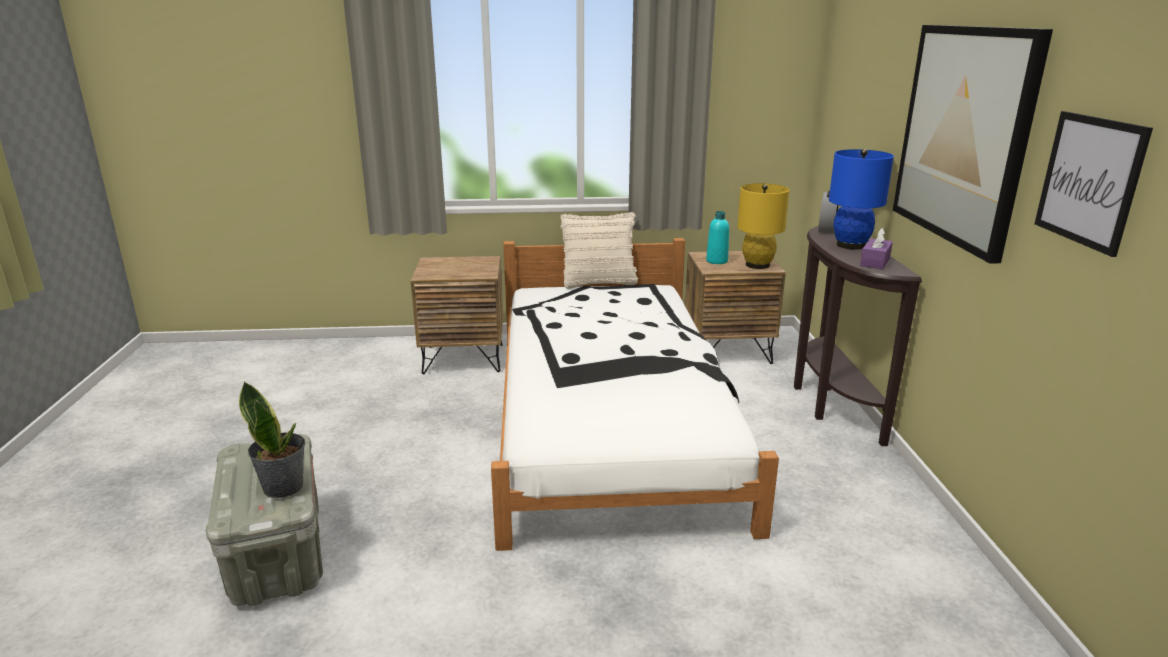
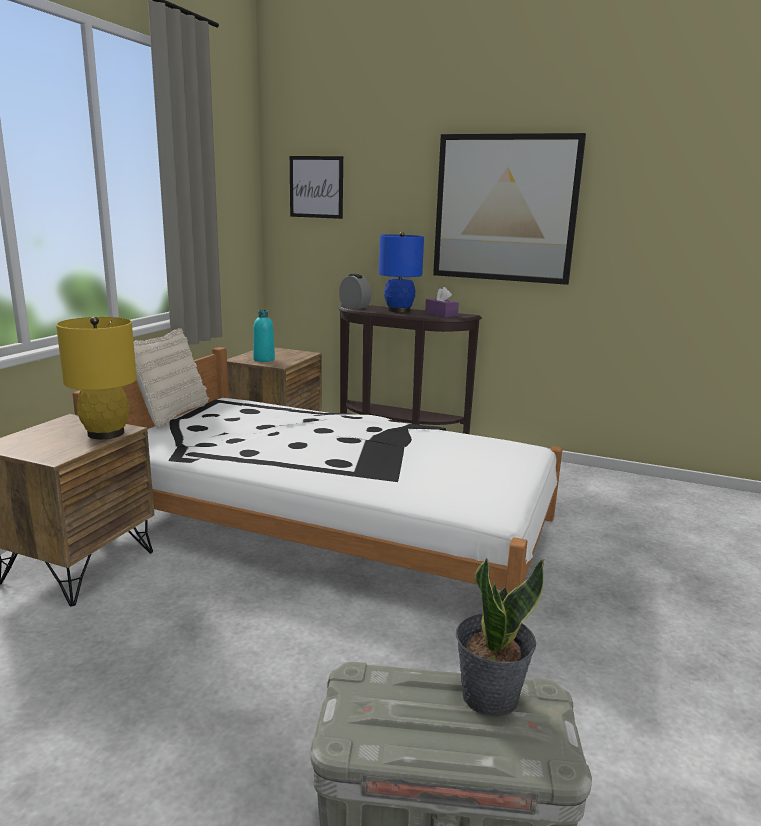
camera: 65 degrees left, 5 degrees down
(757, 265) = (295, 354): yellow table lamp -> yellow table lamp (106, 433)
(1089, 181) = (640, 218): picture -> picture (316, 187)

